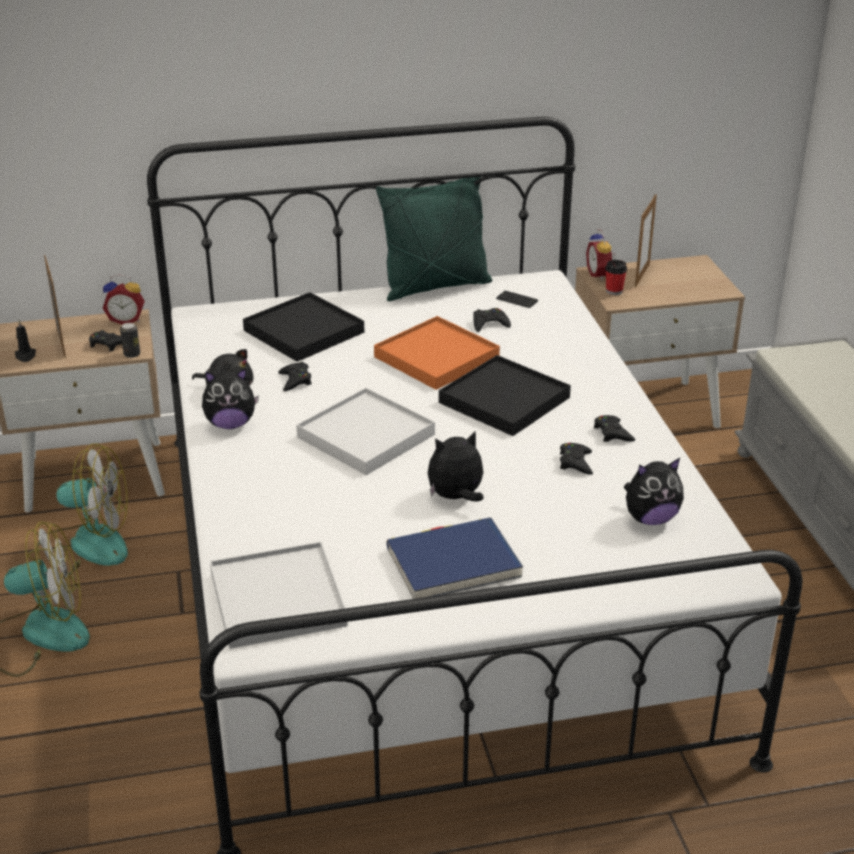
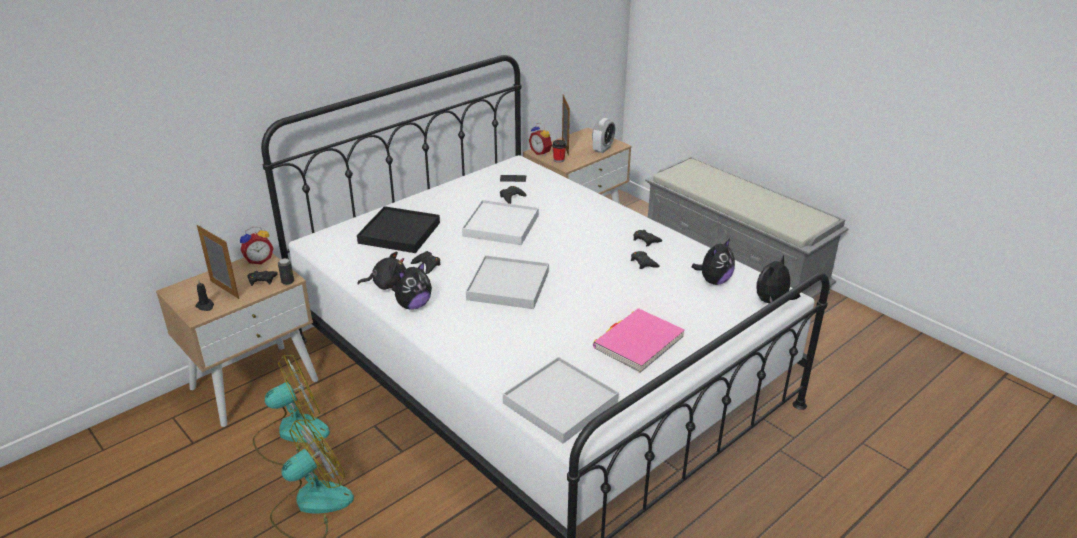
camera: 30 degrees left, 0 degrees up
(435, 287) = (455, 183): green pillow -> none
(437, 357) = (501, 225): orange tray -> white tray
(453, 564) = (638, 343): blue book -> pink book
(456, 497) = (599, 304): plush toy -> plush toy (772, 302)
(504, 400) = (567, 239): black tray -> none
(695, 291) = (602, 149): none -> alarm clock

